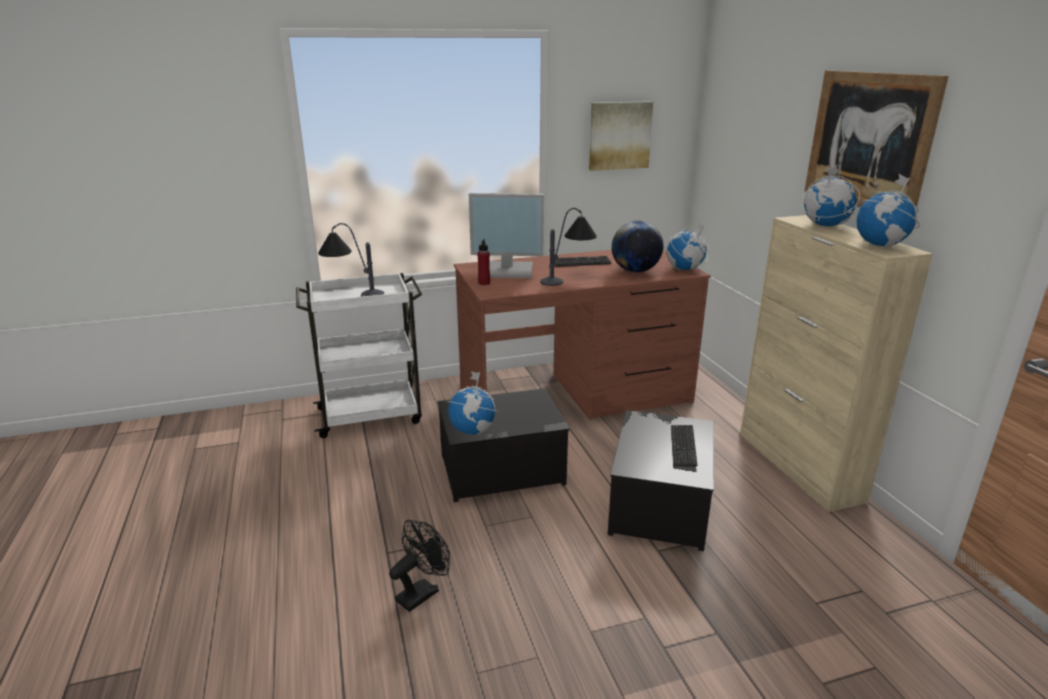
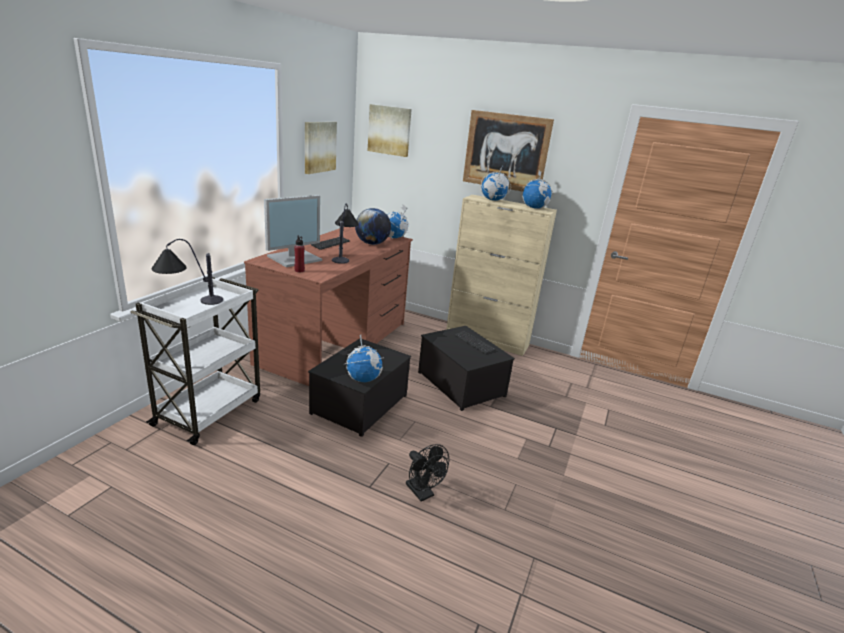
camera: 50 degrees left, 0 degrees up
(422, 592) = (422, 493): black fan -> black fan turned 150 degrees clockwise
(732, 112) = (389, 130): none -> picture

